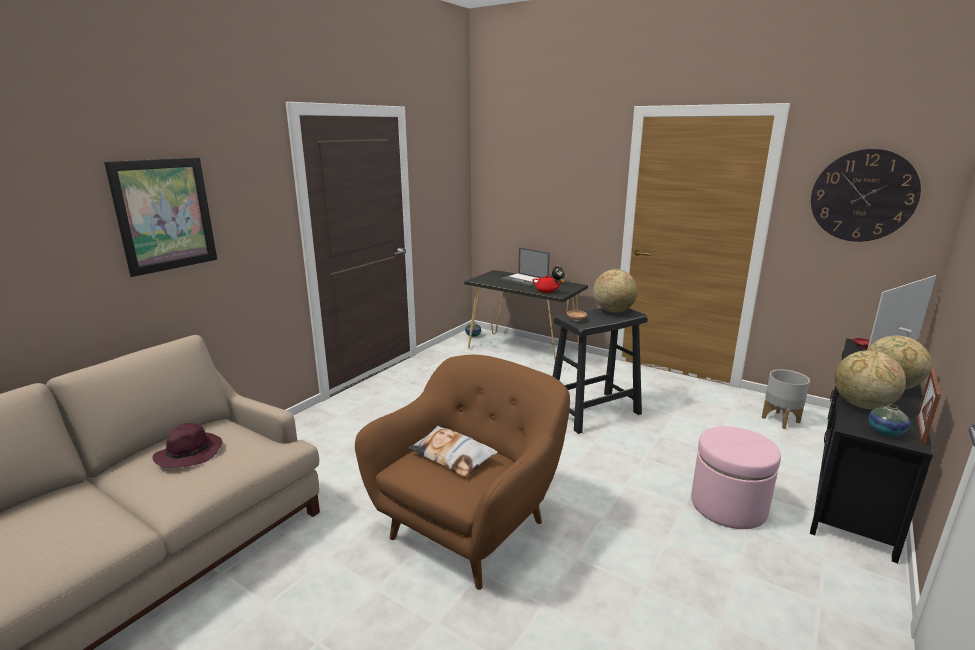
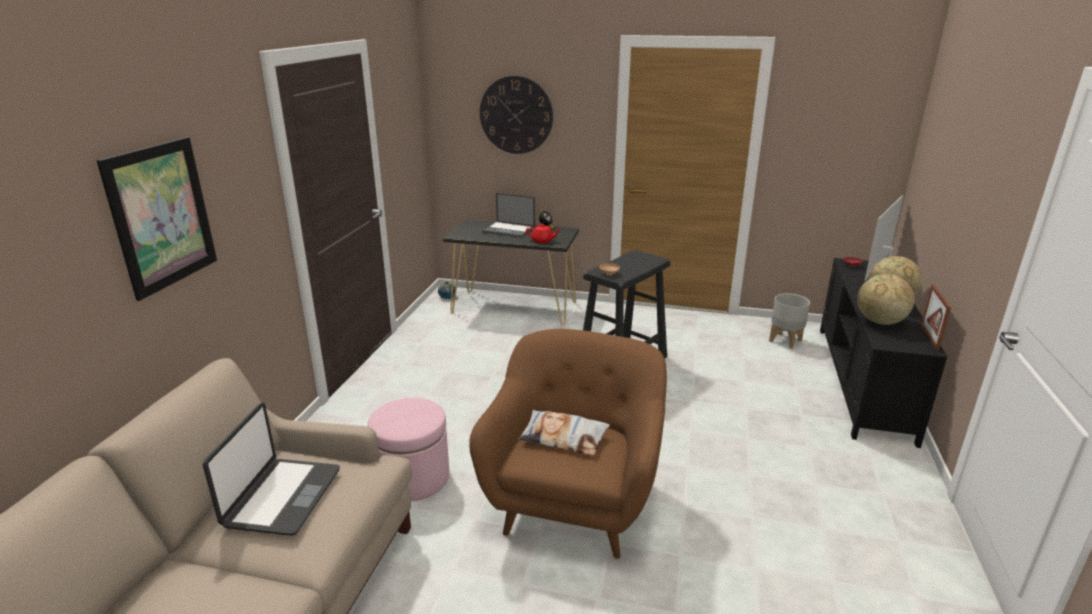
camera: 20 degrees left, 5 degrees up
(190, 453) = (281, 497): purple hat -> laptop
(613, 311) = (635, 258): globe -> none
(728, 506) = (782, 429): pink ottoman -> pink ottoman (413, 478)
(863, 196) = (841, 125): wall clock -> wall clock (516, 115)
(885, 432) = (908, 343): vase -> none

